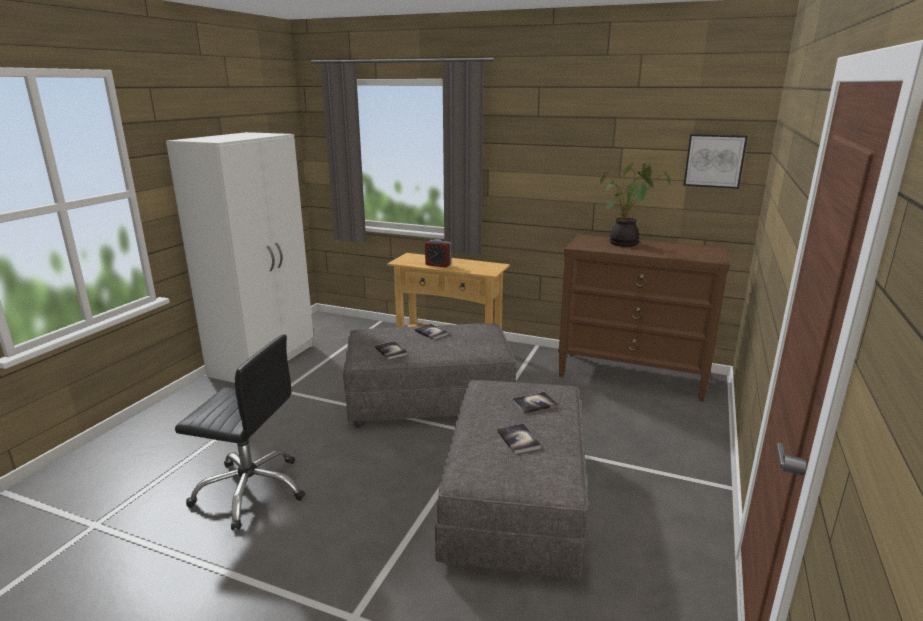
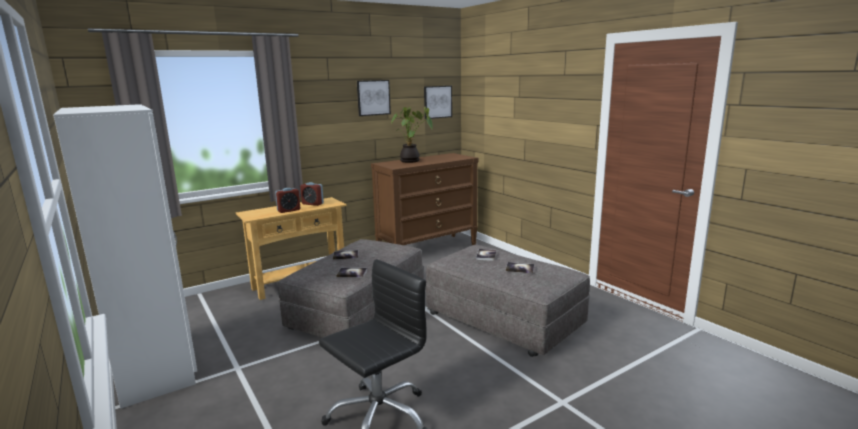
camera: 55 degrees left, 5 degrees down
(473, 265) = (312, 204): none -> alarm clock
(598, 144) = (373, 97): none -> picture

